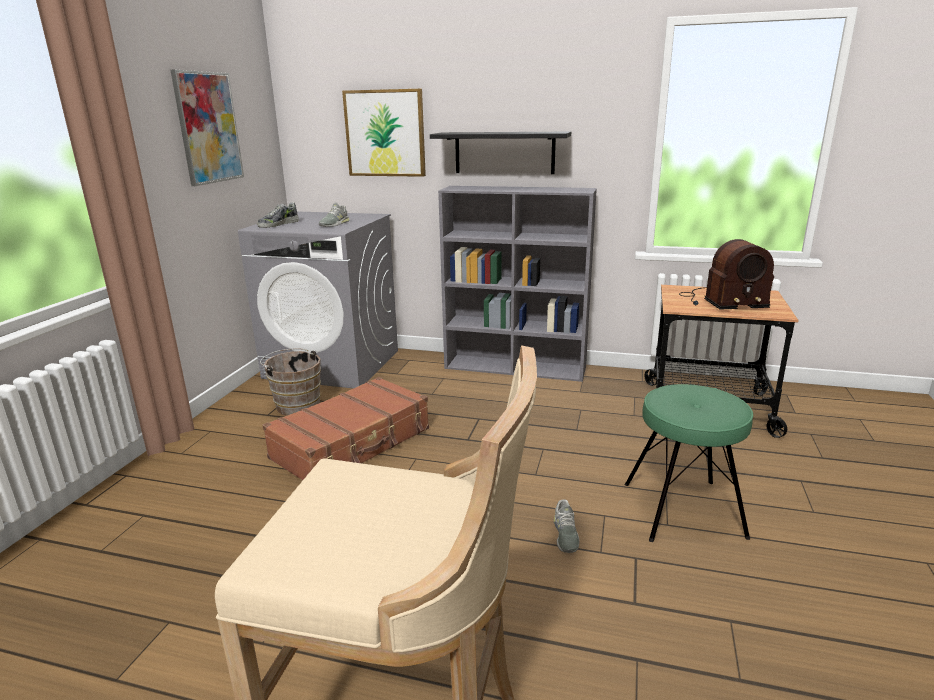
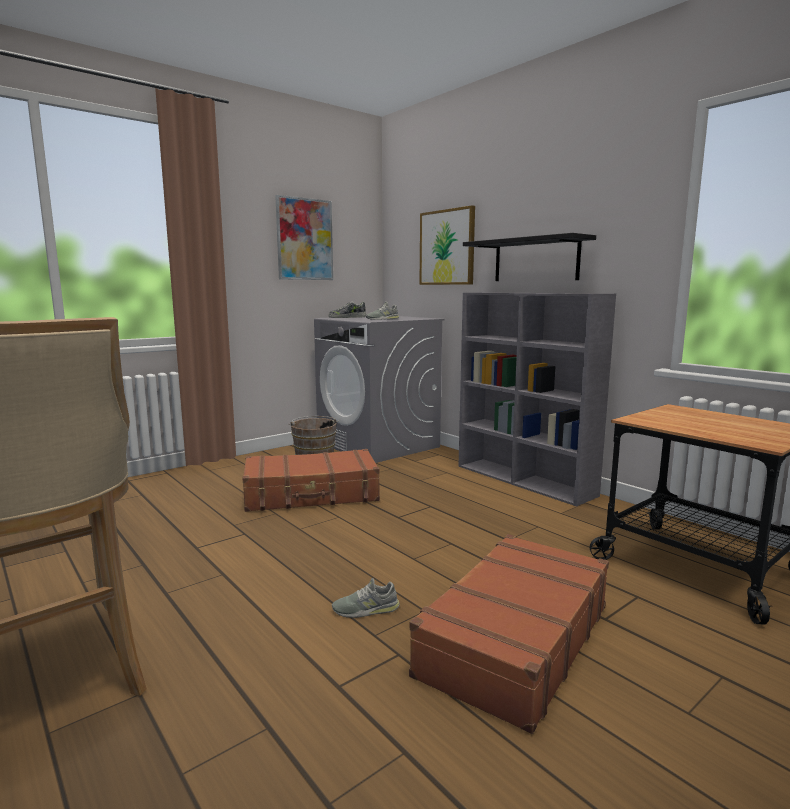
camera: 35 degrees right, 10 degrees down
(565, 534) = (366, 609): grey shoe -> grey shoe turned 45 degrees clockwise
(684, 510) = (514, 640): green stool -> brown suitcase
(721, 301) = (709, 424): radio -> none

